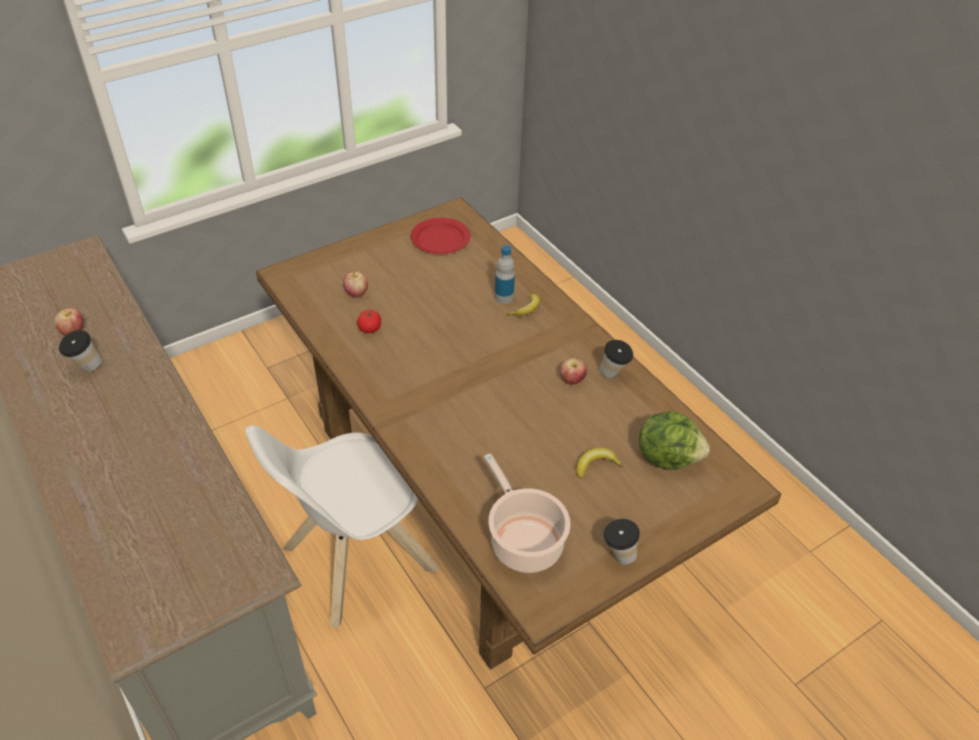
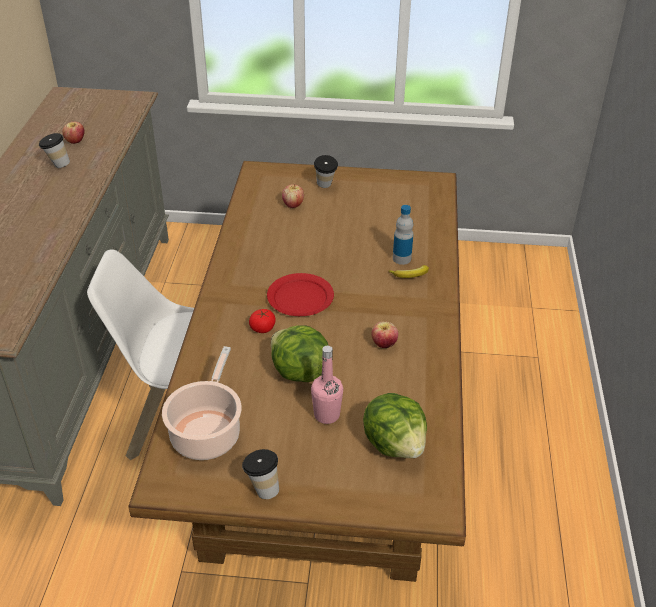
camera: 40 degrees right, 5 degrees down
(370, 328) = (274, 232): tomato -> tomato (262, 328)
(440, 239) = (401, 195): red plate -> red plate (300, 297)
(535, 443) = (299, 372): none -> lettuce
(596, 465) = (326, 415): banana -> pink bottle
(614, 374) = (425, 359): cup -> cup (325, 186)

